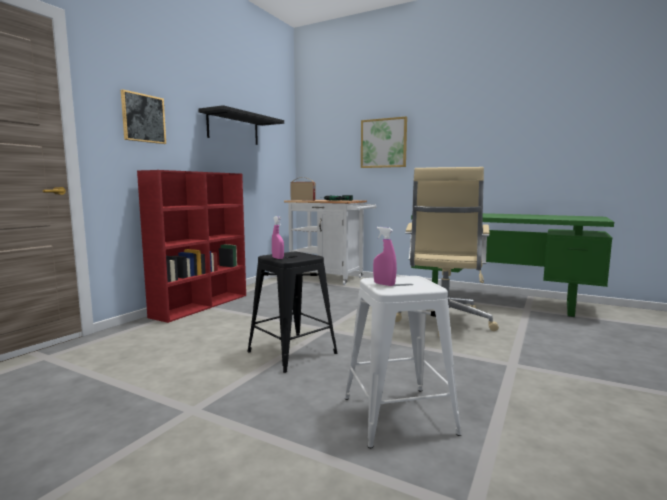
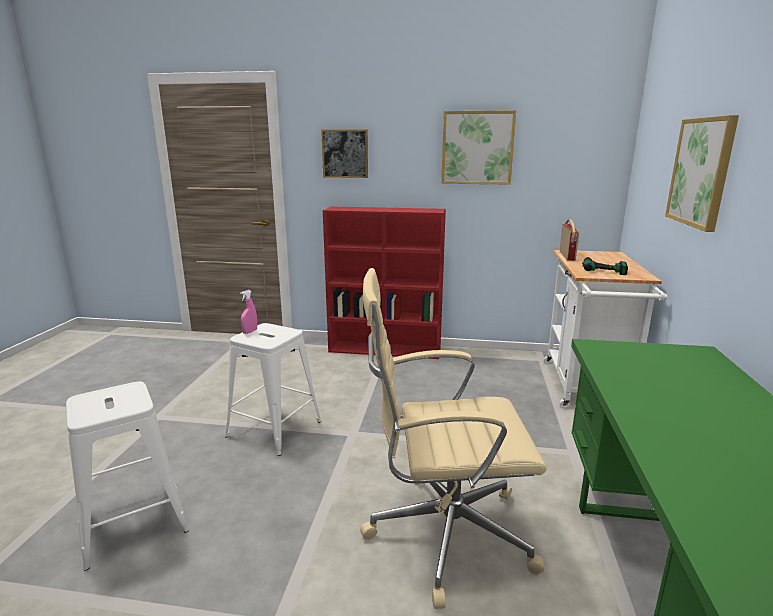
camera: 70 degrees right, 10 degrees up
(233, 128) = (477, 148): black shelf -> picture
(292, 352) = (274, 429): black stool -> white stool
(384, 284) = (107, 394): pink spray bottle -> none

